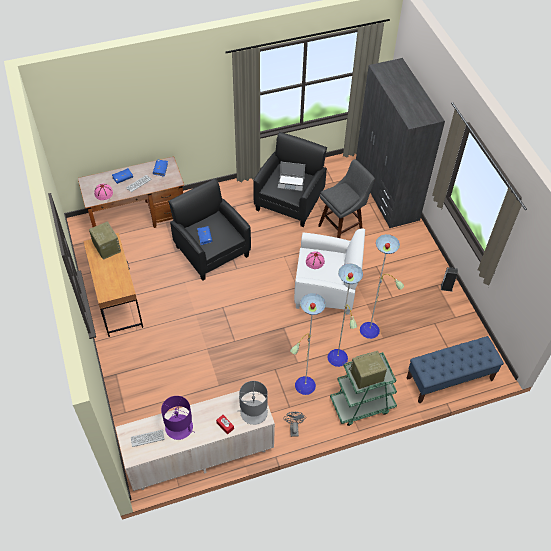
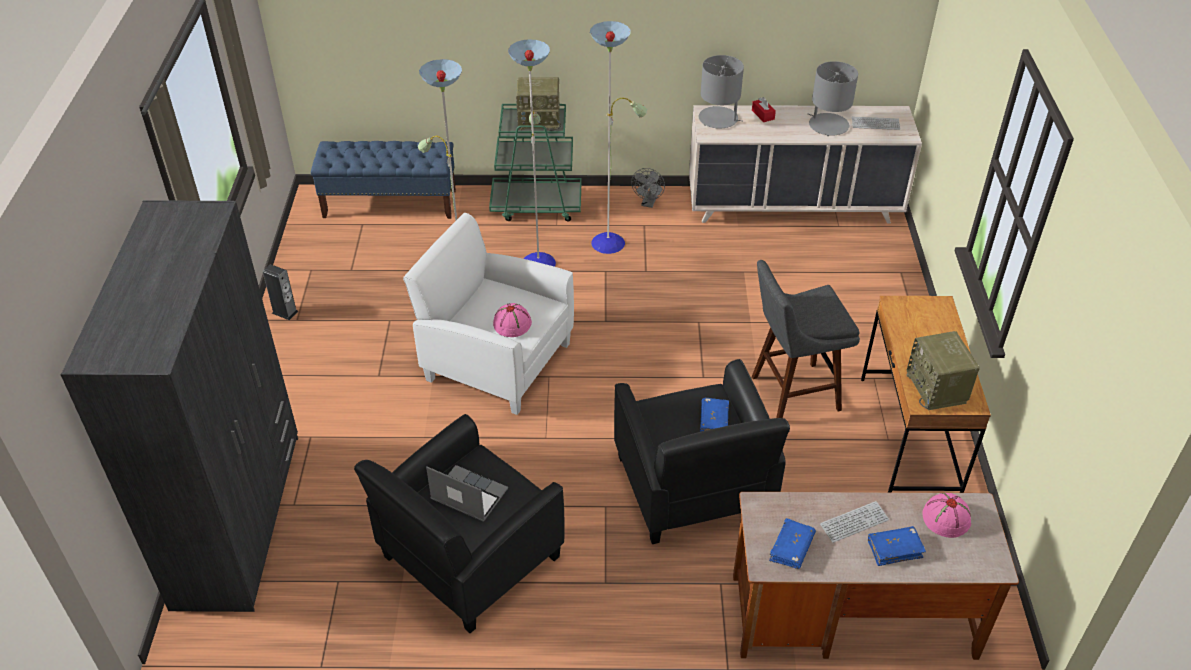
camera: 160 degrees left, 10 degrees down
(179, 427) = (828, 125): purple table lamp -> grey table lamp
(342, 228) = (392, 464): grey stool -> grey stool (791, 394)

